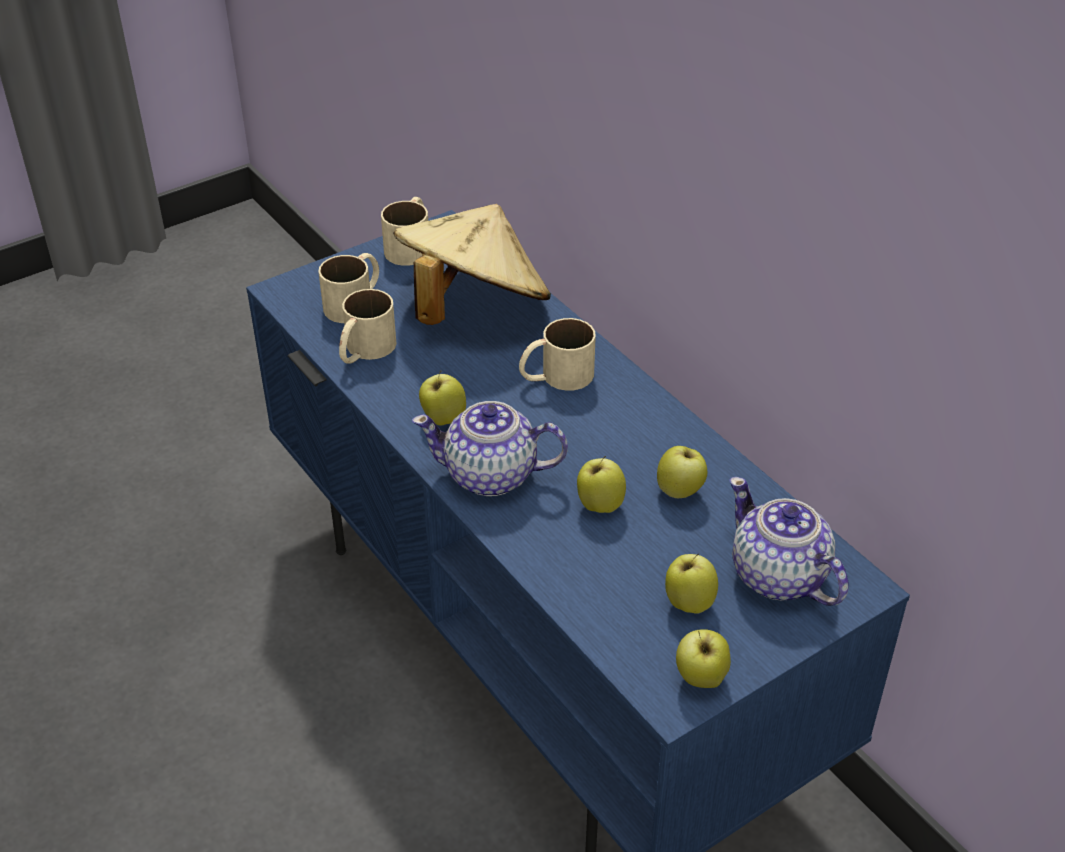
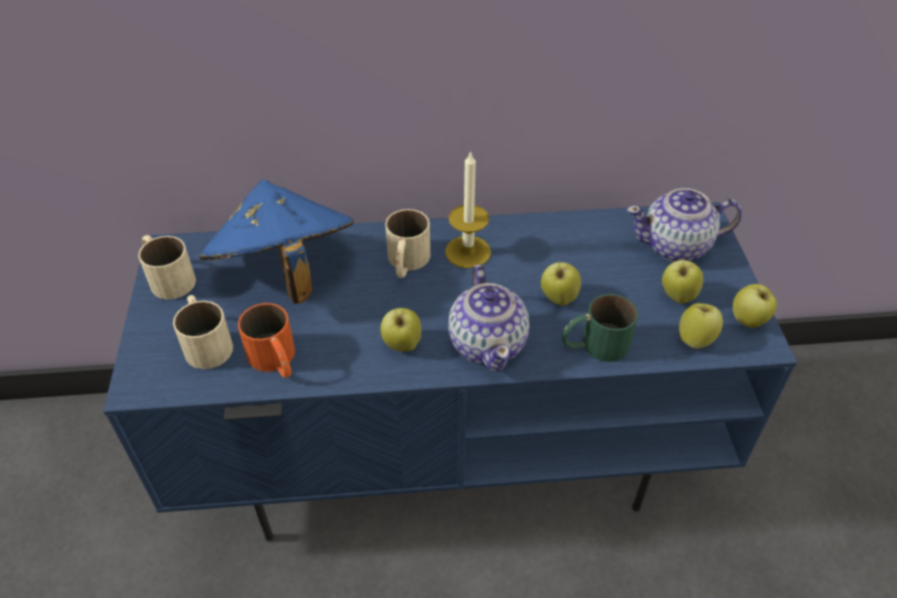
camera: 60 degrees left, 5 degrees up
(364, 351) = (276, 361): beige mug -> orange mug
(472, 307) = (284, 274): beige hat -> blue hat
(492, 475) = (488, 343): teapot -> teapot turned 45 degrees counterclockwise
(552, 555) = (594, 345): none -> green mug
(611, 412) = (468, 252): none -> candle
(680, 491) = (571, 254): apple -> apple (695, 339)

